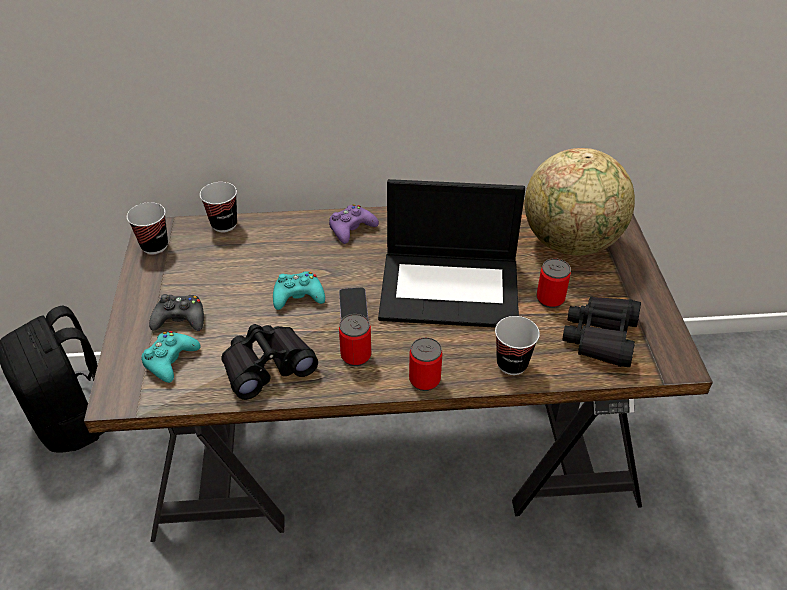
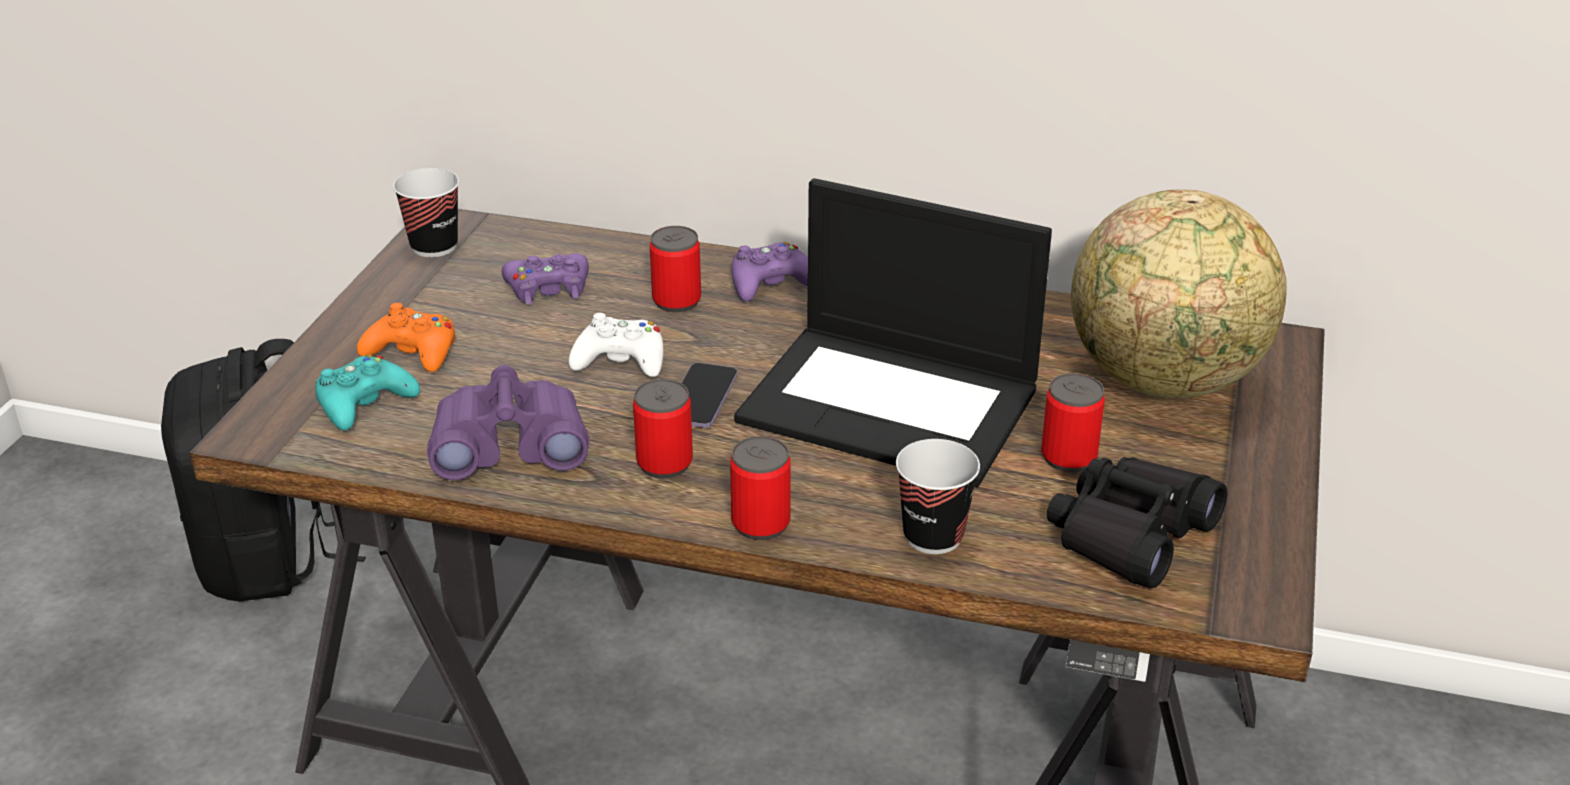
camera: 20 degrees right, 10 degrees down
(180, 319) = (413, 352): black game controller -> orange game controller
(224, 224) = (562, 238): cup -> none
(234, 259) = (548, 288): none -> purple game controller
(267, 366) = (510, 445): black binoculars -> purple binoculars
(298, 296) = (621, 360): turquoise game controller -> white game controller
(308, 251) = (676, 301): none -> can

